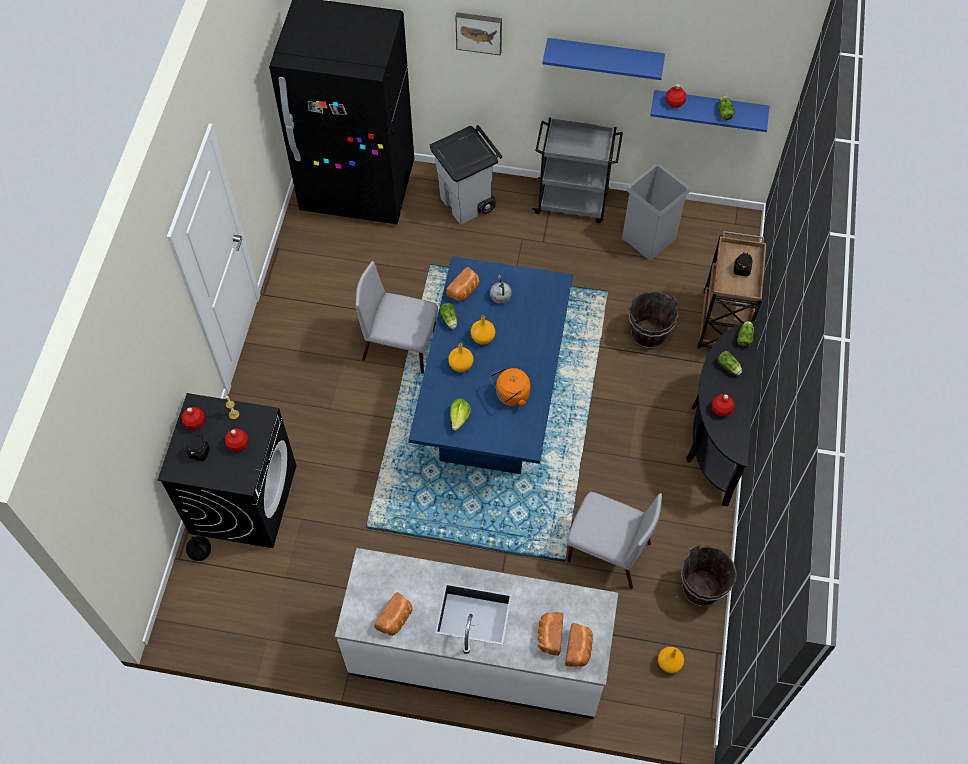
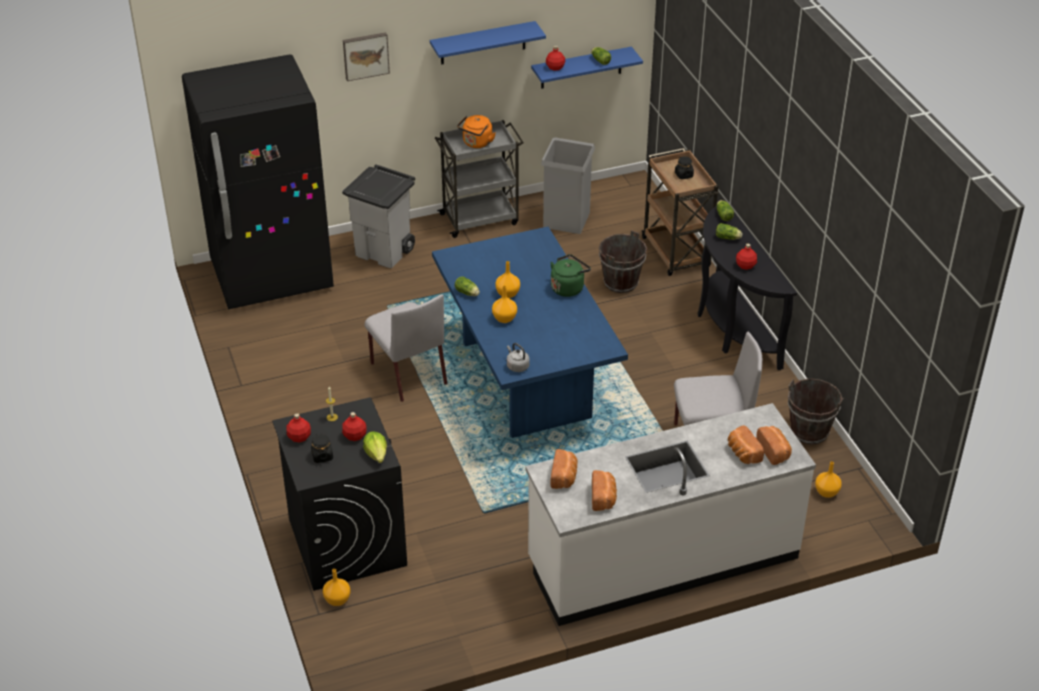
camera: 30 degrees left, 20 degrees down
(200, 553) = (337, 600): black vase -> orange vase
(401, 347) = (407, 373): grey chair -> grey chair turned 105 degrees counterclockwise
(459, 418) = (534, 353): lettuce -> lettuce (376, 454)
(464, 291) = (464, 269): bread -> bread (564, 477)
(500, 295) = (498, 261): grey kettle -> grey kettle (517, 366)
(510, 395) = (565, 322): orange kettle -> orange kettle (476, 143)
(540, 356) = (568, 287): none -> green kettle

